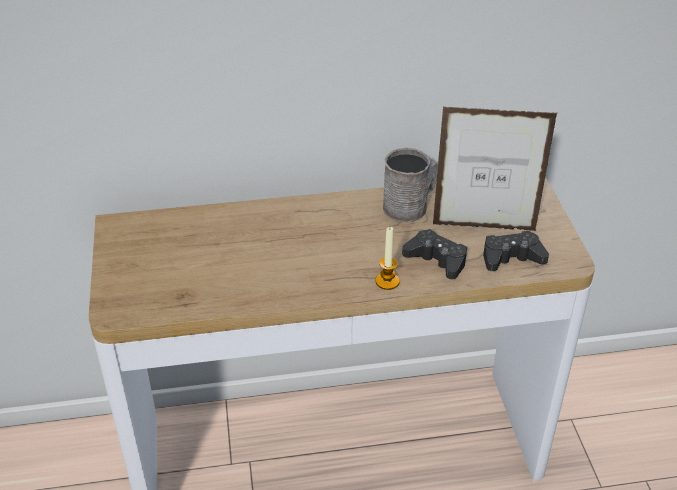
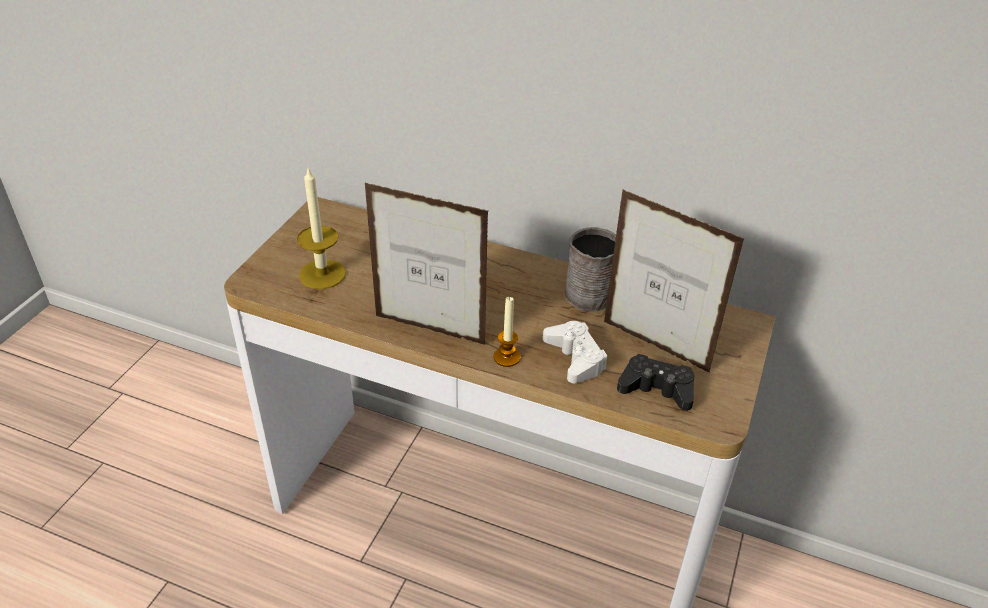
camera: 30 degrees right, 0 degrees up
(173, 279) = (322, 274): none -> candle
(309, 286) = (430, 330): none -> picture frame
(436, 260) = (575, 358): black game controller -> white game controller

